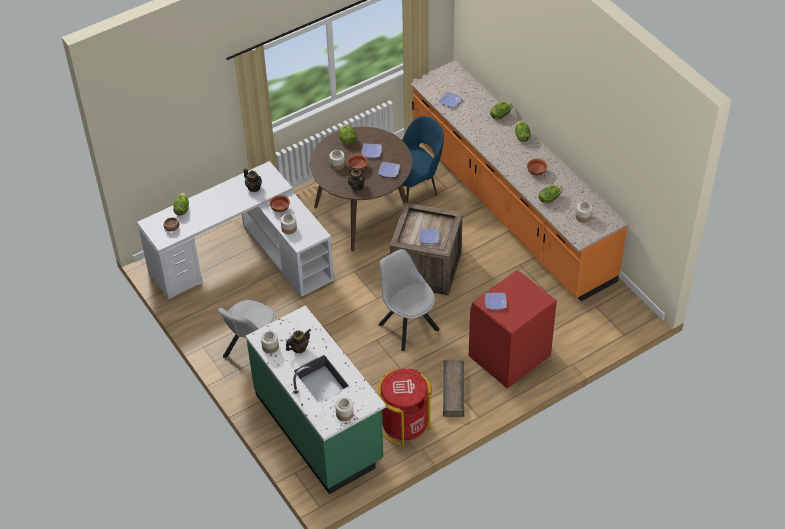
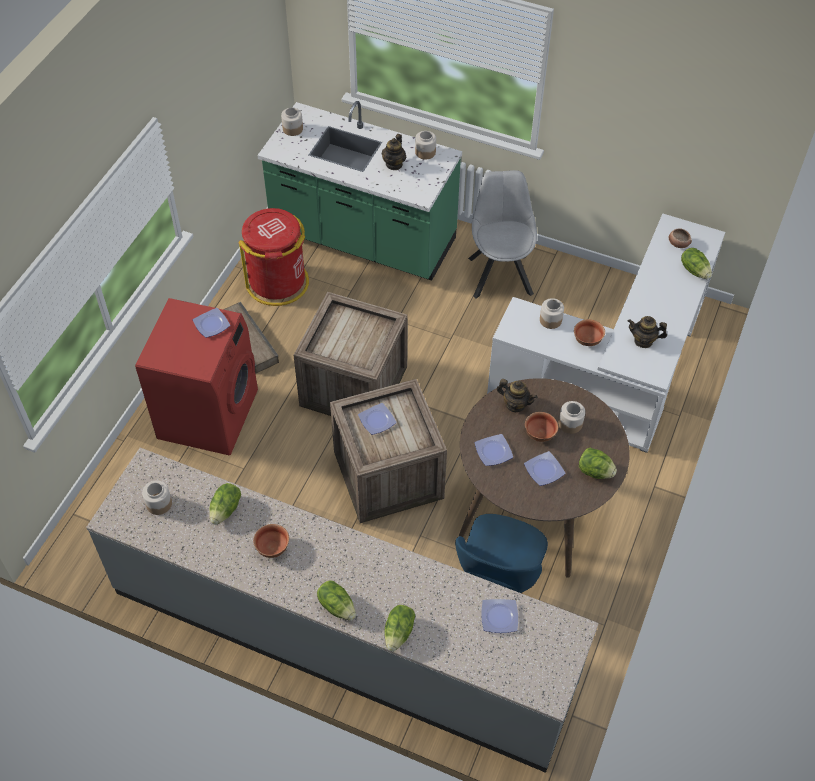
camera: 145 degrees right, 5 degrees up
(407, 326) = (354, 387): grey chair -> crate
(509, 207) = (341, 638): orange counter -> grey counter

